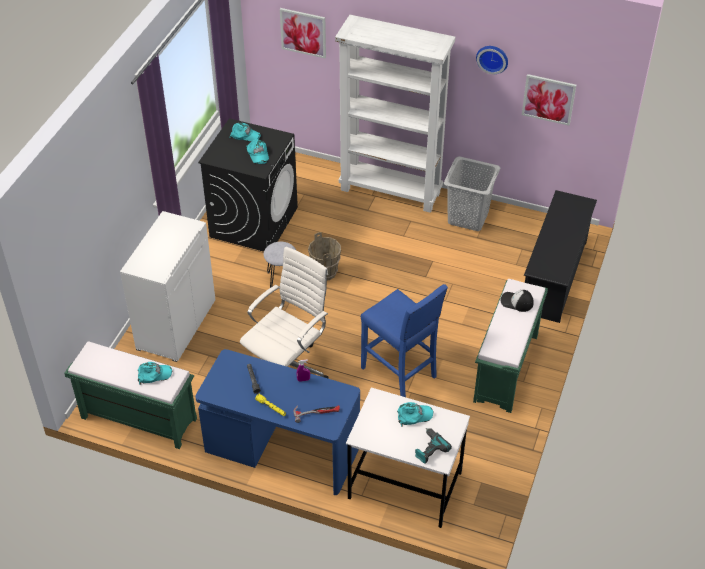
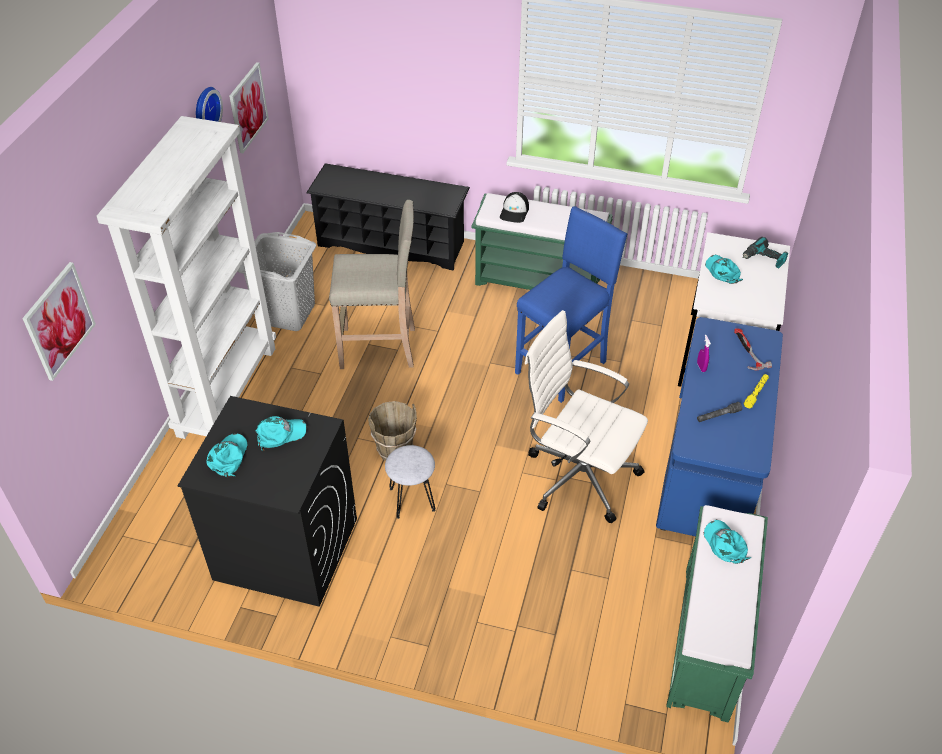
camera: 95 degrees left, 0 degrees up
(175, 324) = (516, 623): white cabinet -> none
(428, 267) = (380, 348): none -> beige stool

